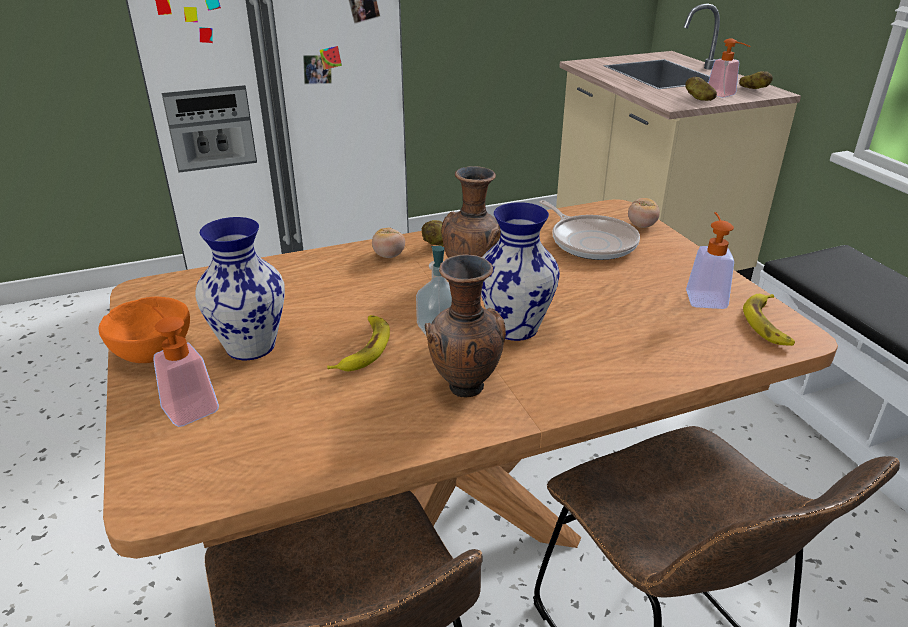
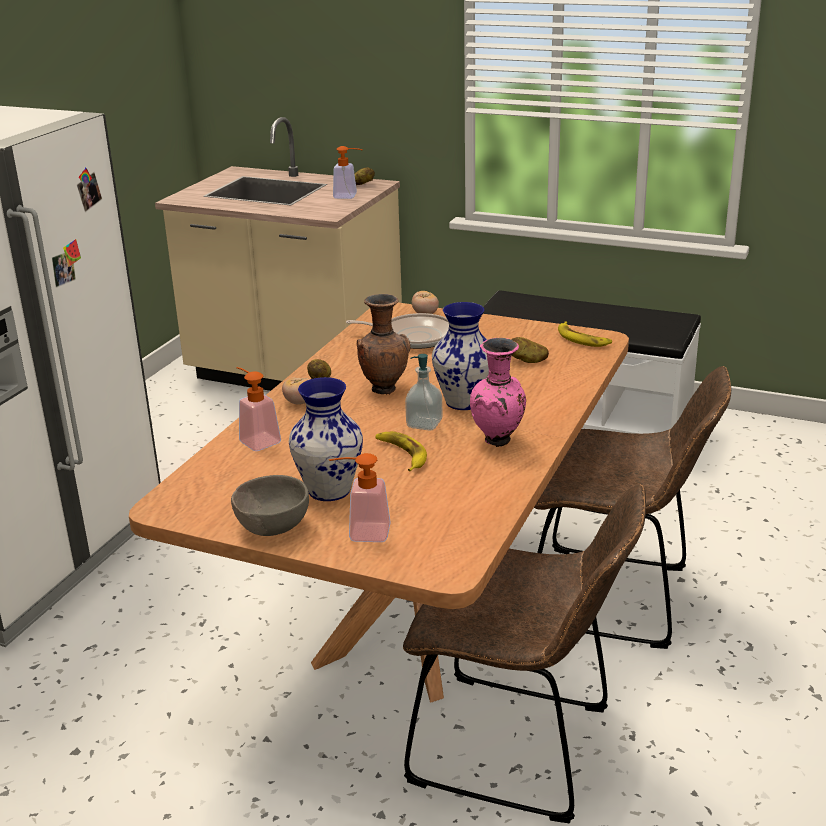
camera: 45 degrees left, 5 degrees down
(153, 353) = (272, 527): orange bowl -> grey bowl
(465, 390) = (498, 442): brown vase -> pink vase
(698, 98) = (336, 204): potato -> potato (527, 361)
(704, 296) = (530, 339): soap dispenser -> soap dispenser (256, 440)

